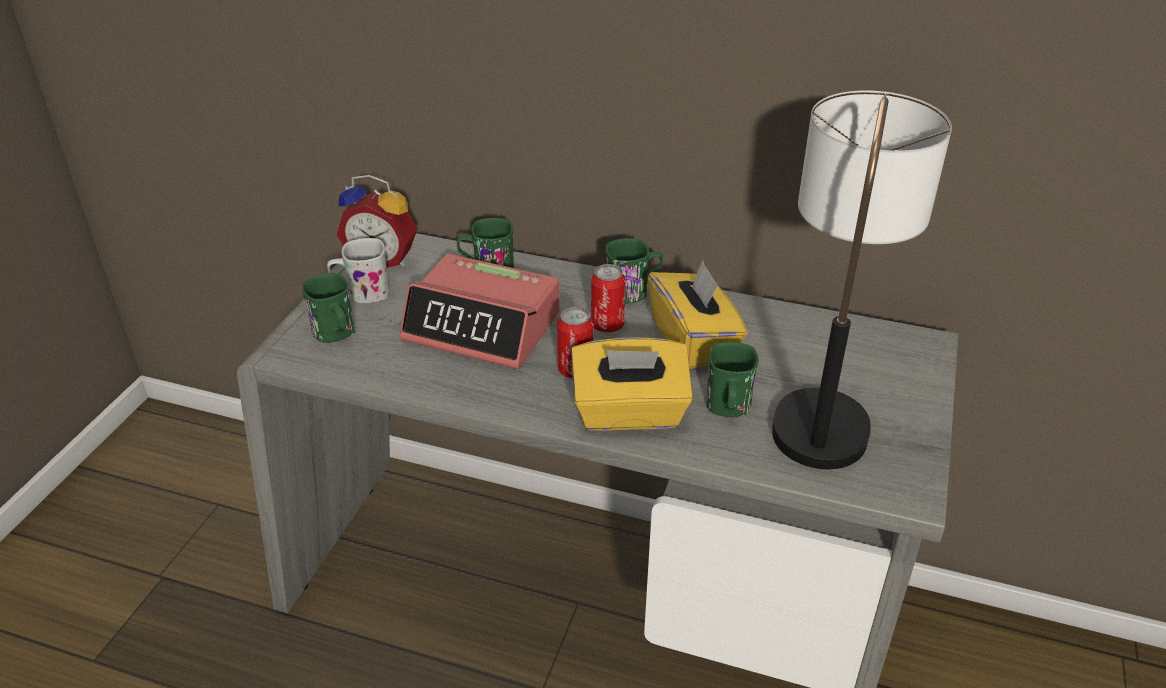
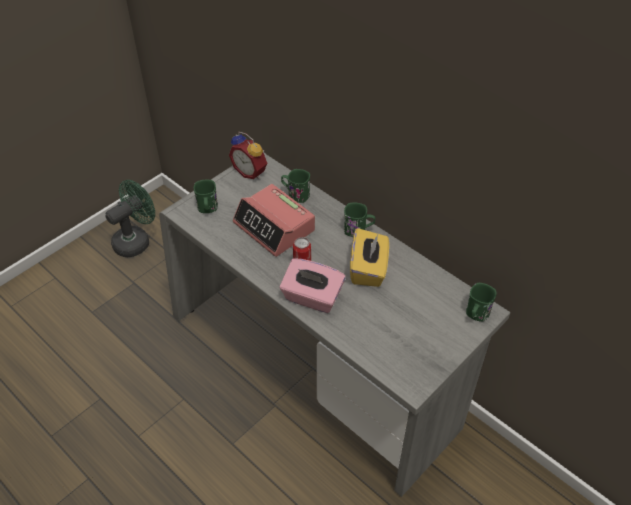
camera: 25 degrees right, 10 degrees up
(135, 503) = (136, 240): none -> green fan
(362, 293) = (230, 189): white mug -> none
(607, 325) = (333, 246): can -> none
(629, 413) = (312, 298): yellow tissue box -> pink tissue box
(728, 408) = (359, 312): green mug -> green mug (476, 315)
(826, 398) = (411, 324): table lamp -> none

